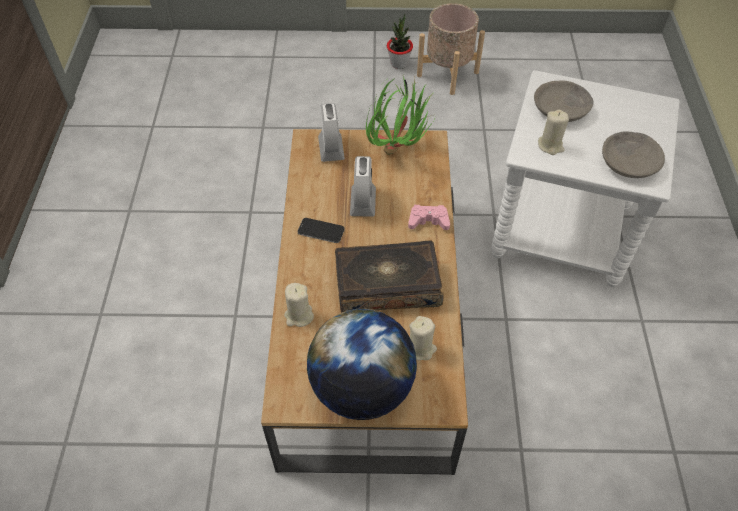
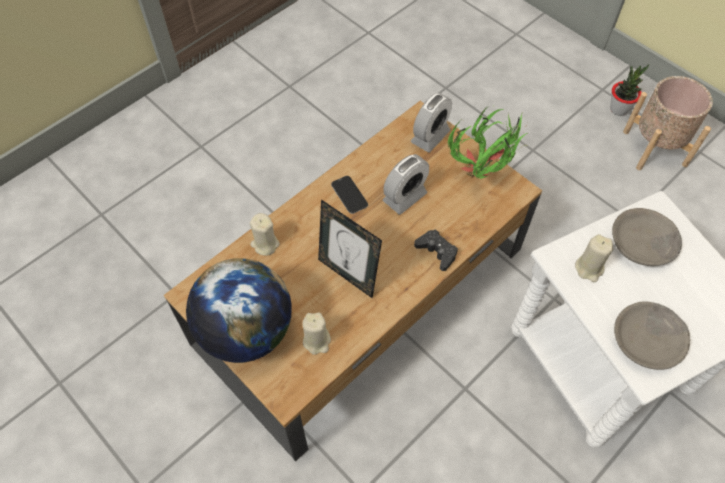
camera: 45 degrees right, 5 degrees up
(387, 285) = (348, 274): book -> picture frame
(428, 221) = (437, 252): pink game controller -> black game controller

